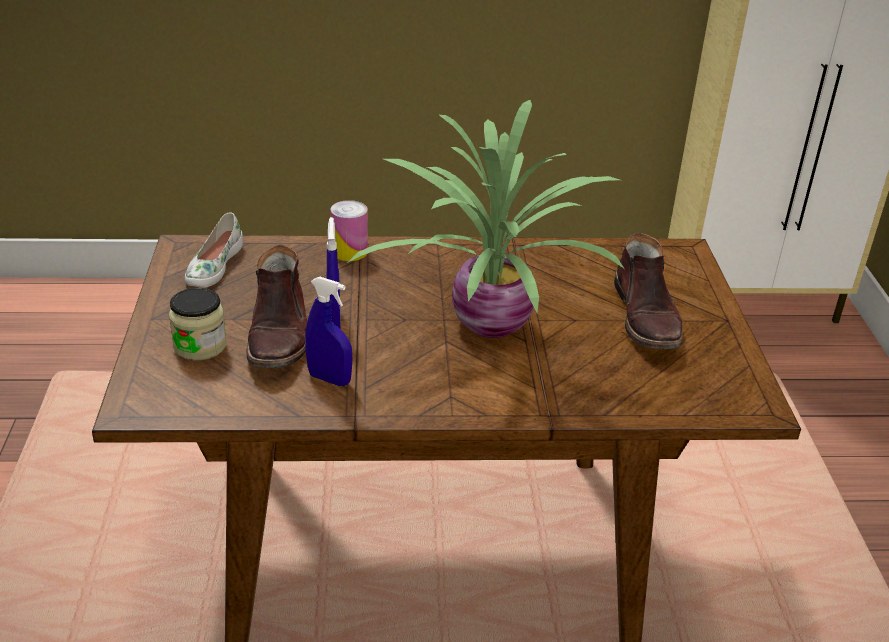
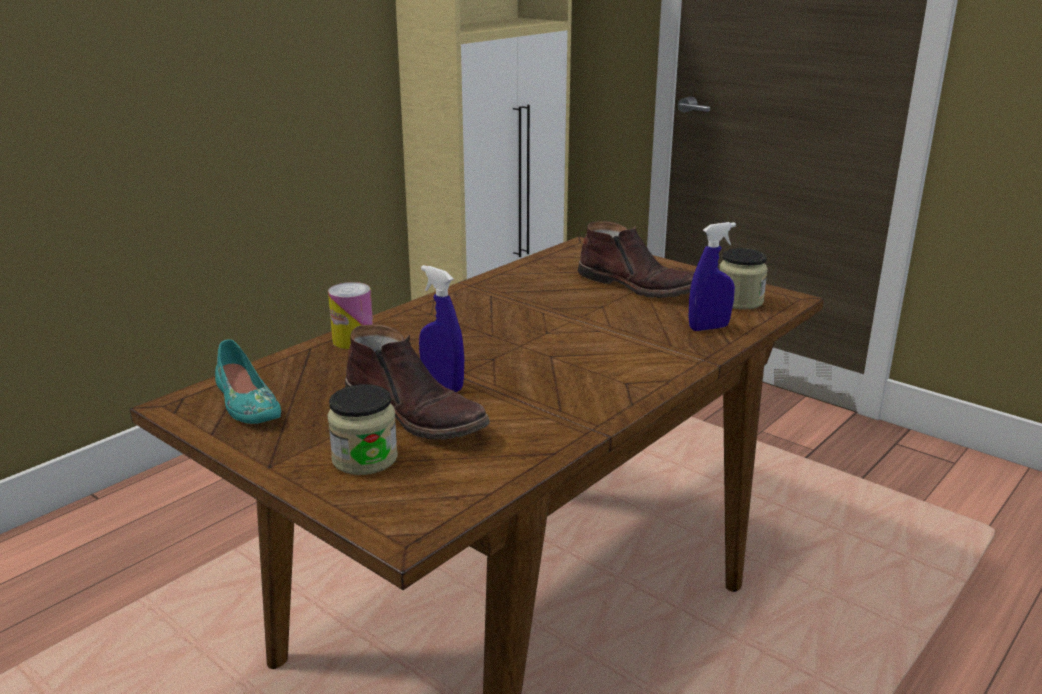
camera: 45 degrees left, 10 degrees down
(213, 266) = (246, 403): white shoe -> turquoise shoe
(329, 379) = (523, 419): blue spray bottle -> blue spray bottle (709, 328)
(486, 323) = (553, 334): potted plant -> none
(705, 383) = (739, 301): none -> jar

